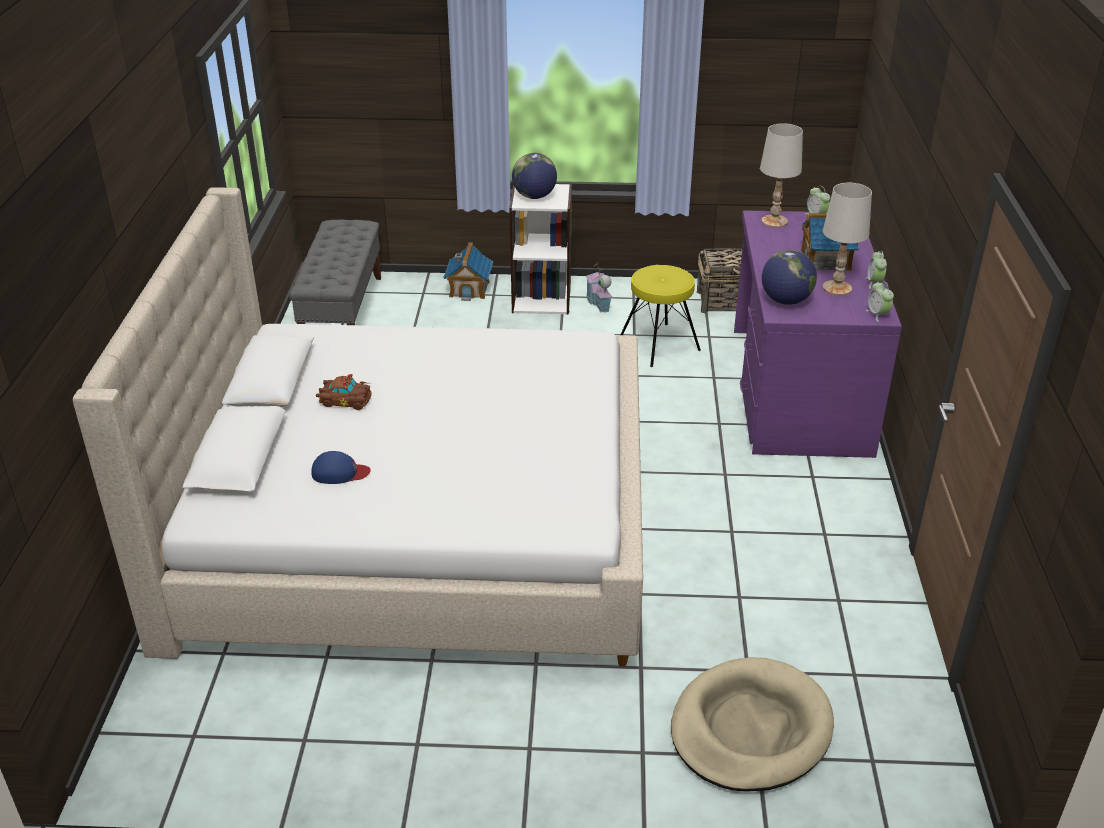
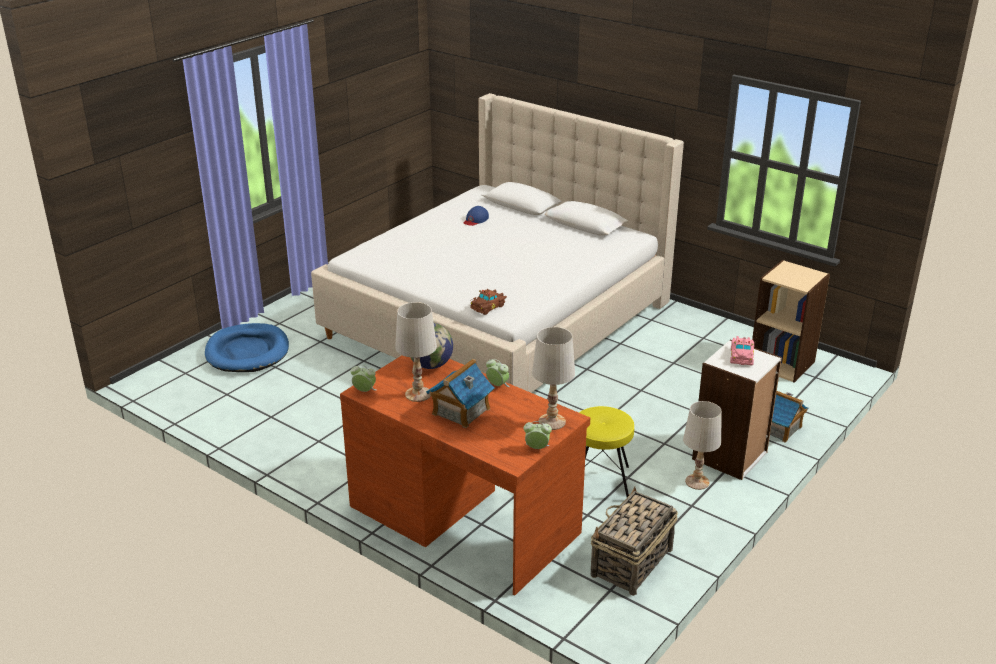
camera: 125 degrees right, 5 degrees down
(342, 312) = (782, 363): grey bench -> beige bookcase
(344, 400) = (539, 235): brown toy car -> brown toy car (488, 307)
(534, 196) = (742, 356): globe -> pink toy car
(599, 303) = (697, 482): toy house -> white table lamp
(750, 729) = (247, 352): beige dog bed -> blue dog bed
(797, 390) = (464, 518): purple desk -> brown desk
(874, 283) = (402, 414): alarm clock -> alarm clock (497, 385)

